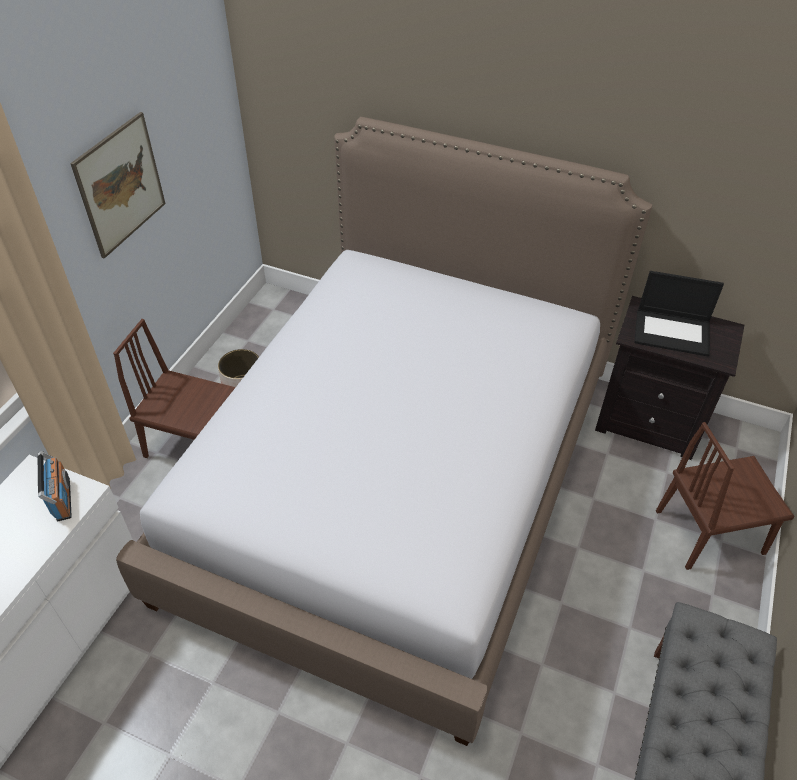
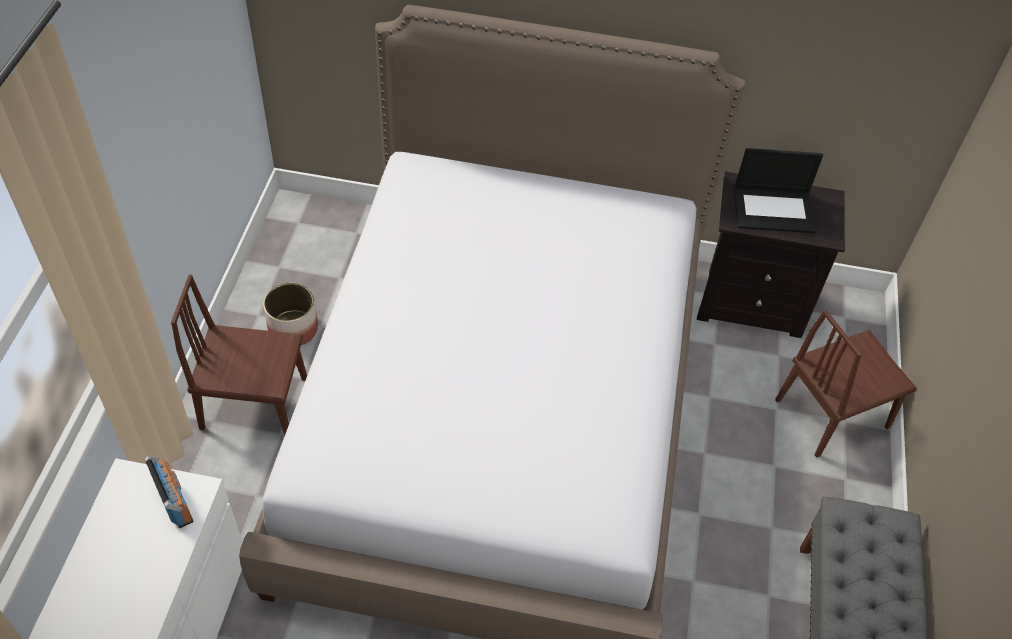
camera: 15 degrees left, 5 degrees up
(120, 185) = (154, 128): picture -> none

